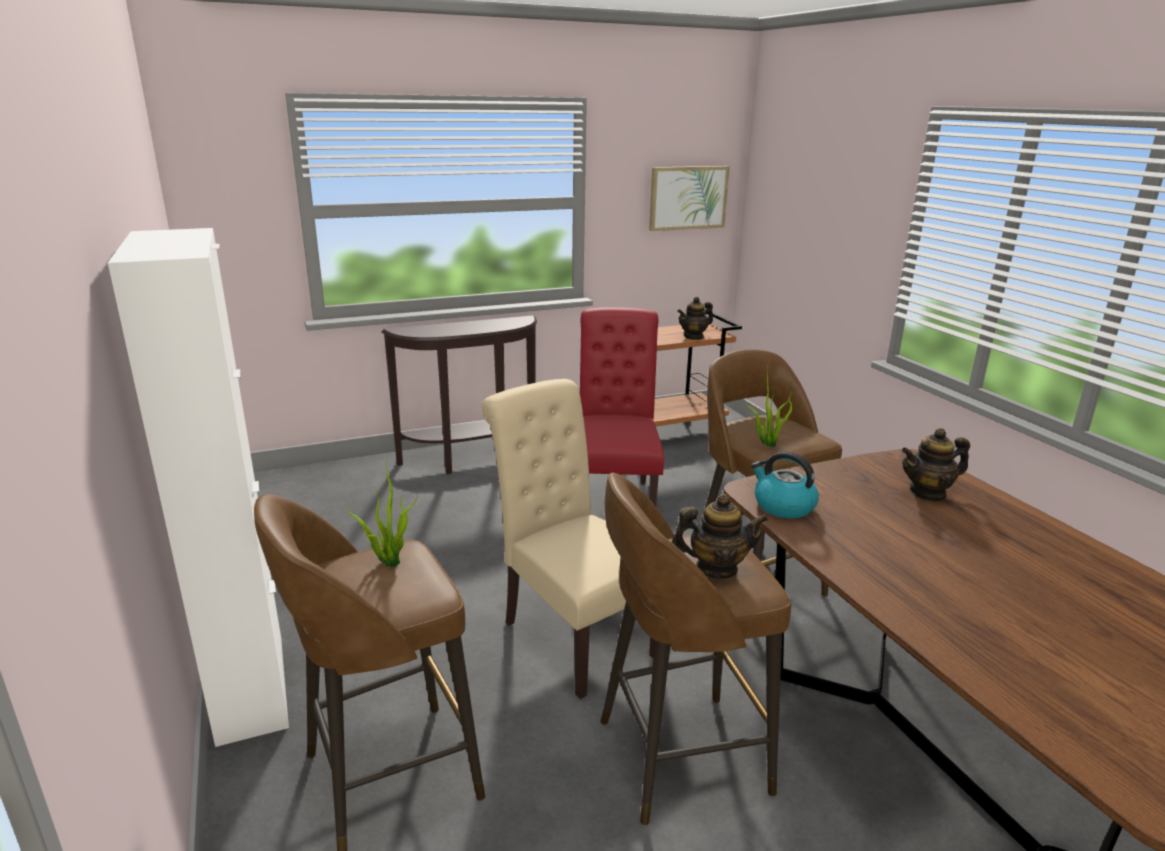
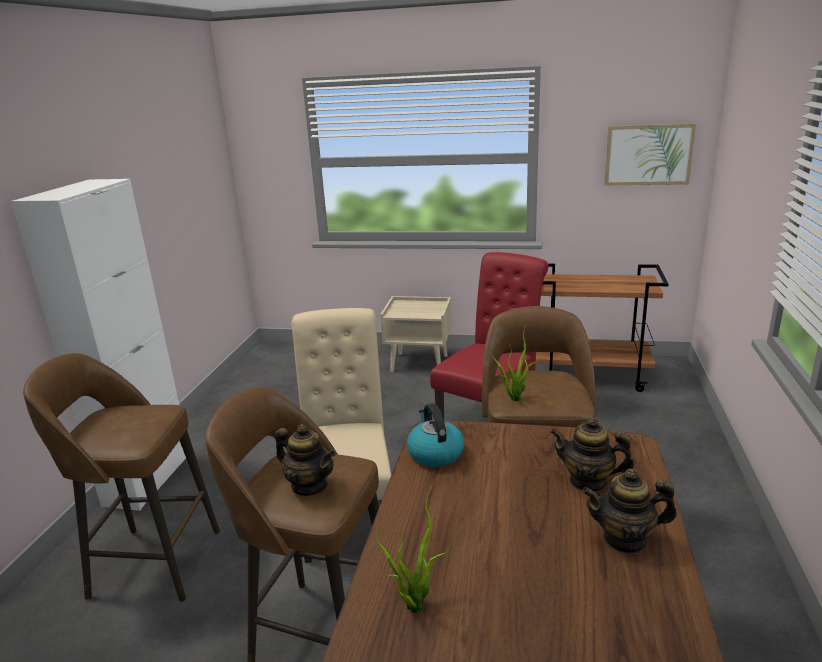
camera: 35 degrees right, 0 degrees up
(389, 561) = (142, 415): potted plant -> potted plant (413, 602)
(472, 460) = (420, 363): brown console table -> beige nightstand
(694, 336) = (619, 288): teapot -> teapot (625, 539)

